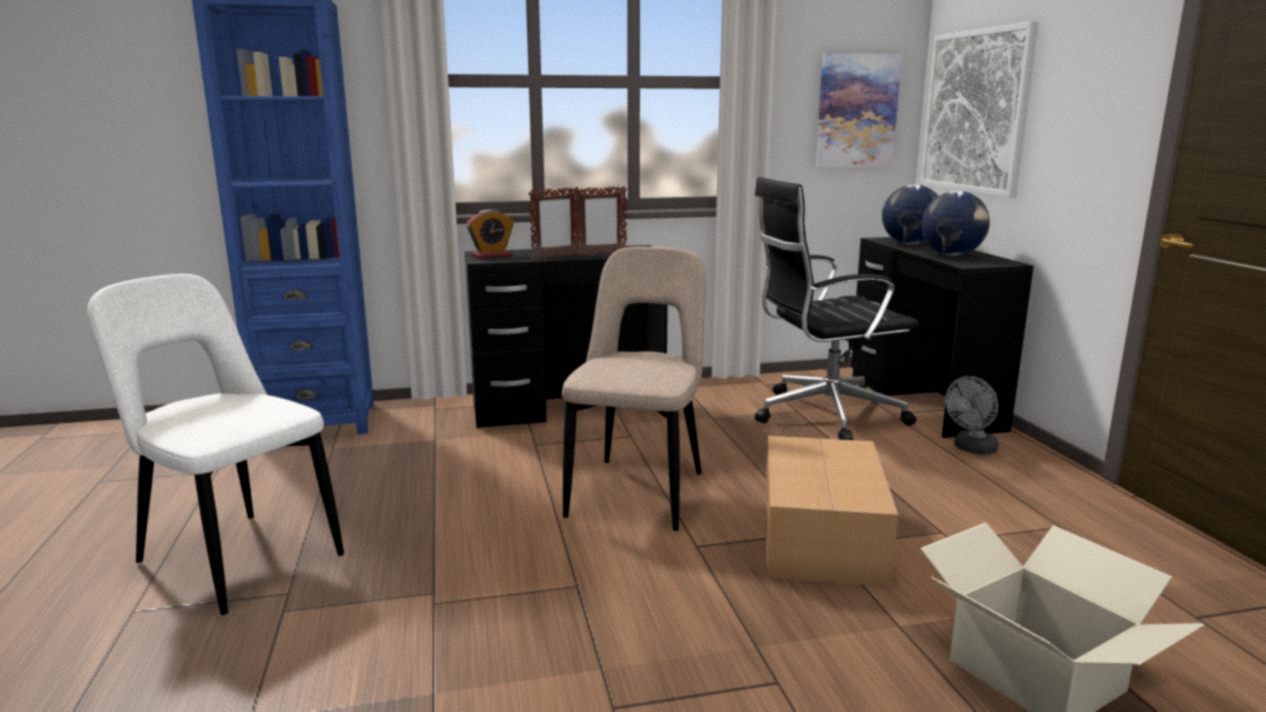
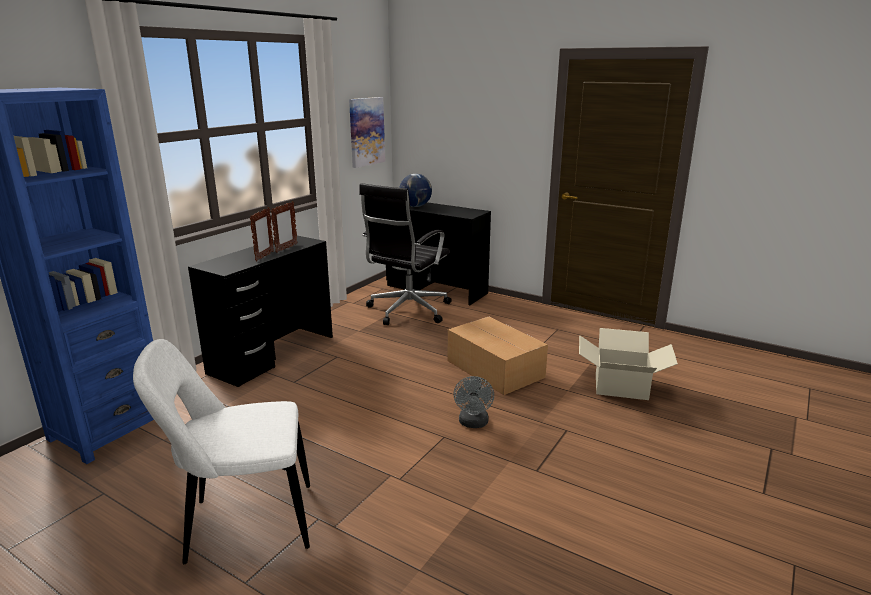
camera: 45 degrees left, 5 degrees up
(491, 255) = (219, 265): alarm clock -> none
(639, 491) = (392, 382): beige chair -> none
(952, 255) = (449, 211): globe -> none
(972, 449) = (487, 307): grey fan -> grey fan (473, 423)
(976, 112) = (435, 131): picture -> none

